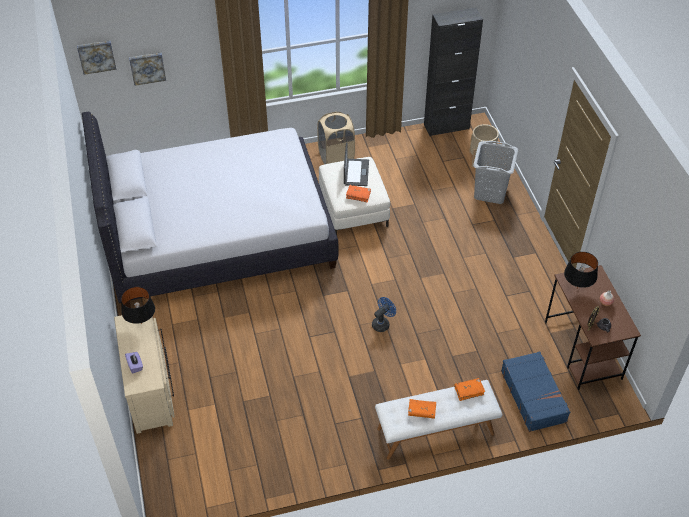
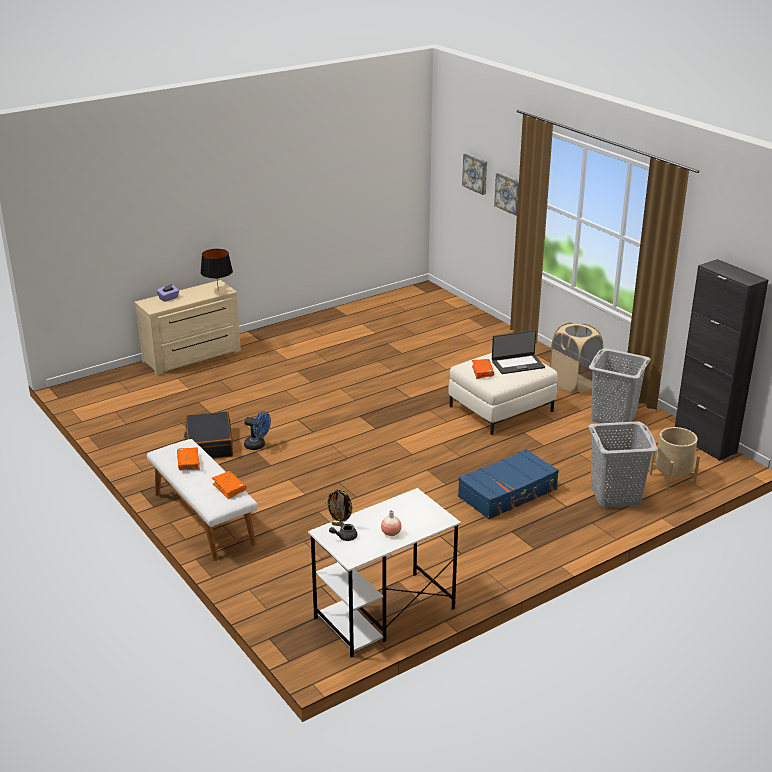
camera: 70 degrees right, 20 degrees down
(96, 56) = (447, 138): picture -> picture (509, 193)
(218, 235) = (402, 346): white bed -> none
(323, 407) = (209, 444): none -> black suitcase
(382, 323) = (341, 458): blue fan -> blue fan (258, 446)
(393, 155) = (613, 417): none -> grey laundry basket
(533, 396) = (286, 582): blue suitcase -> blue suitcase (508, 493)
(577, 288) = (402, 507): black table lamp -> none
(583, 350) = (383, 614): brown desk -> white desk

